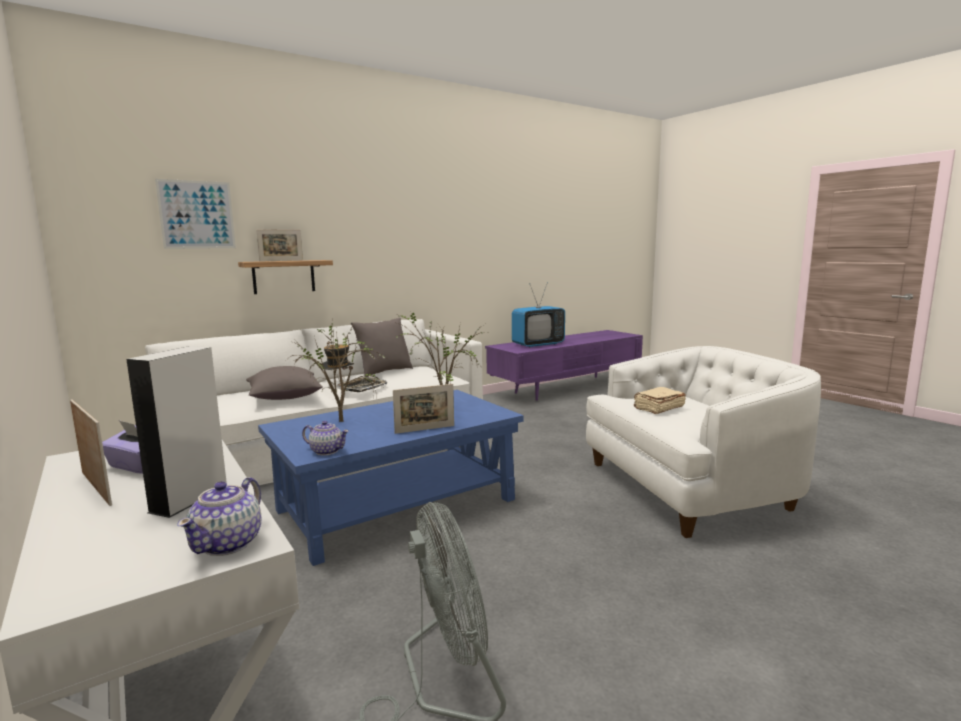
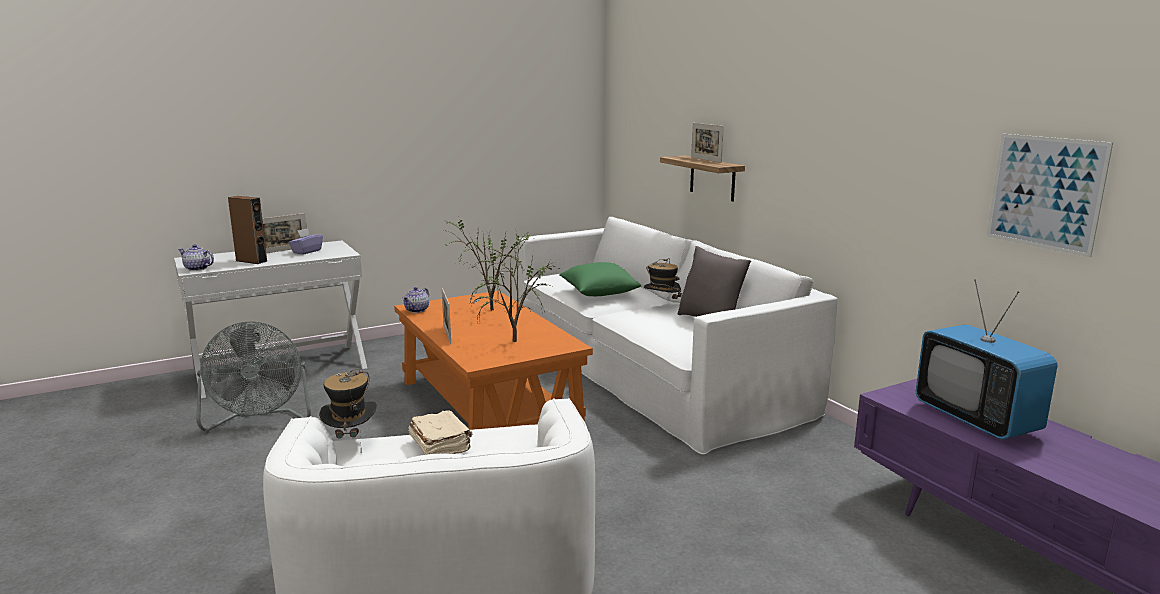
camera: 95 degrees right, 5 degrees up
(189, 499) = (251, 261): grey speaker -> brown speaker
(197, 215) = (666, 105): picture -> picture (1045, 193)
(284, 397) = (599, 293): grey pillow -> green pillow
(362, 388) = (629, 315): tray -> none
(397, 504) = (489, 405): blue coffee table -> orange coffee table
(677, 431) = (351, 441): none -> hat

